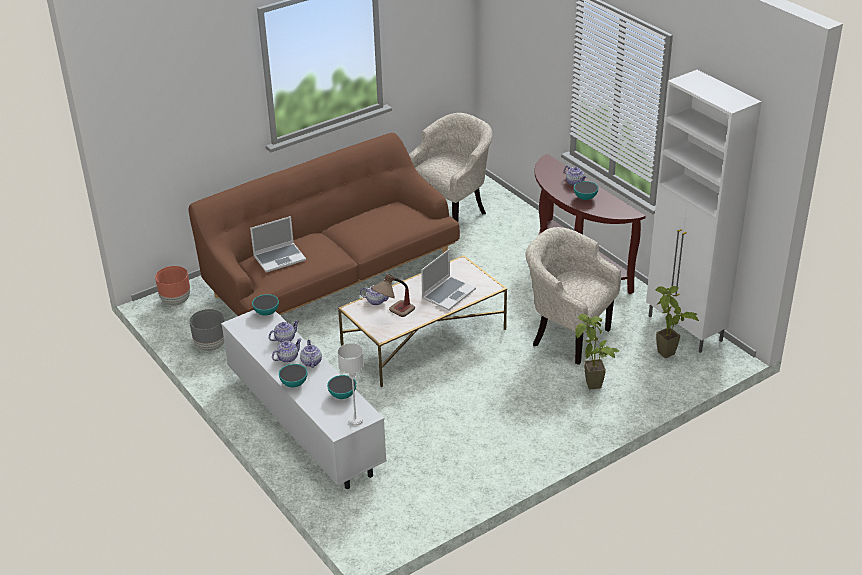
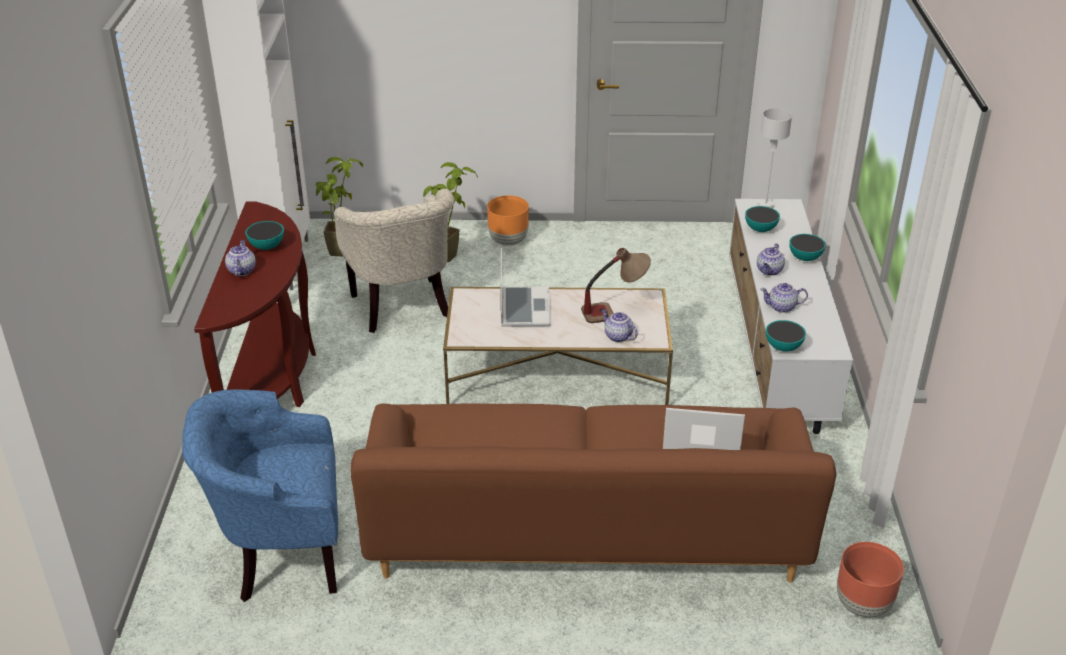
camera: 145 degrees left, 0 degrees up
(210, 346) = (841, 495): grey planter -> none
(287, 358) = (794, 285): teapot -> none
(448, 294) = (523, 308): laptop -> laptop turned 105 degrees clockwise
(453, 211) = (281, 557): beige armchair -> blue armchair
(571, 420) = (508, 241): none -> orange planter

